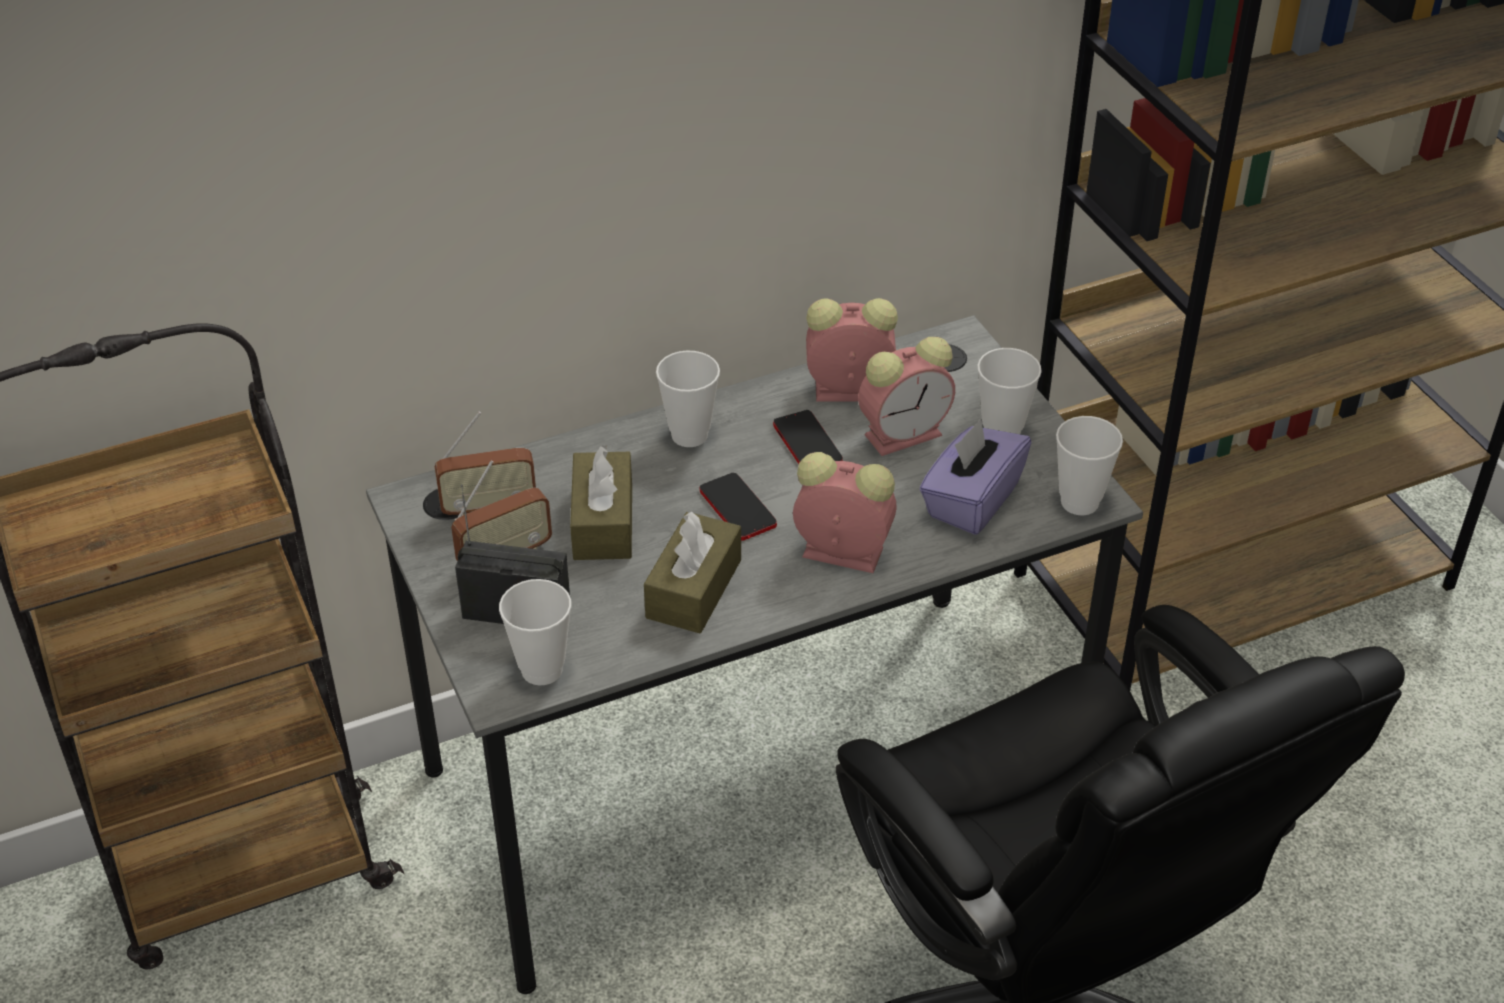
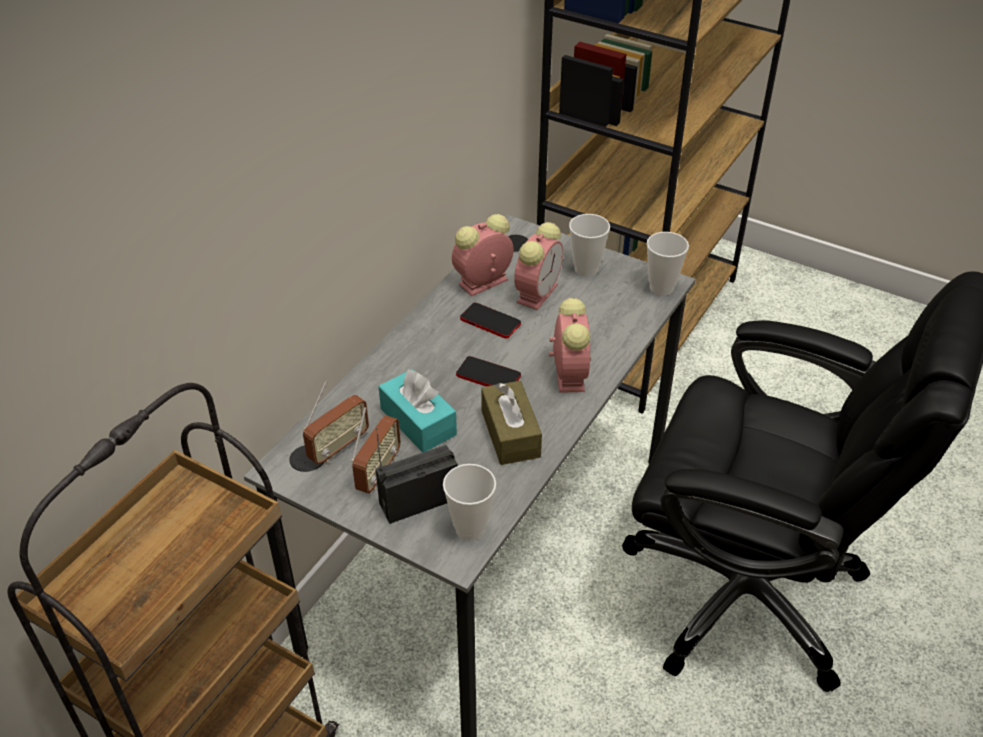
camera: 35 degrees left, 0 degrees up
(603, 522) = (418, 422): brown tissue box -> turquoise tissue box
(689, 435) = (418, 347): cup -> none
(839, 552) = (568, 373): alarm clock -> alarm clock turned 105 degrees clockwise
(971, 501) = (608, 312): purple tissue box -> none

